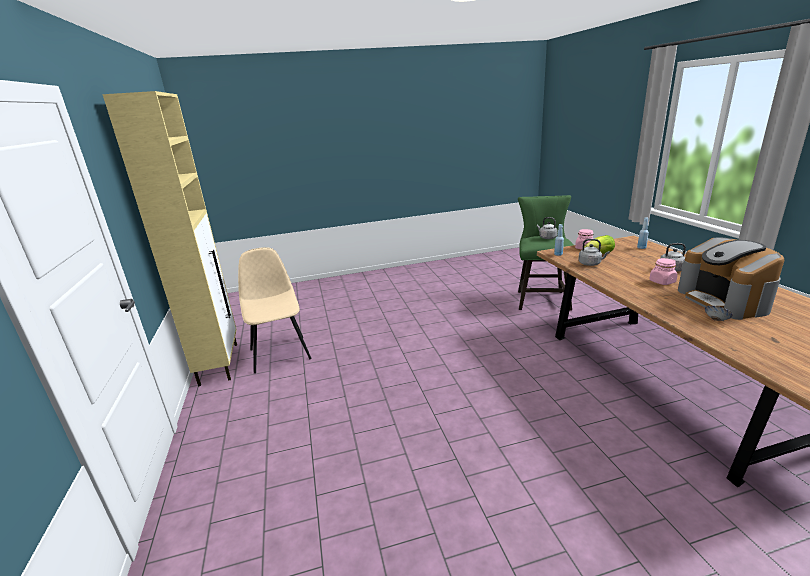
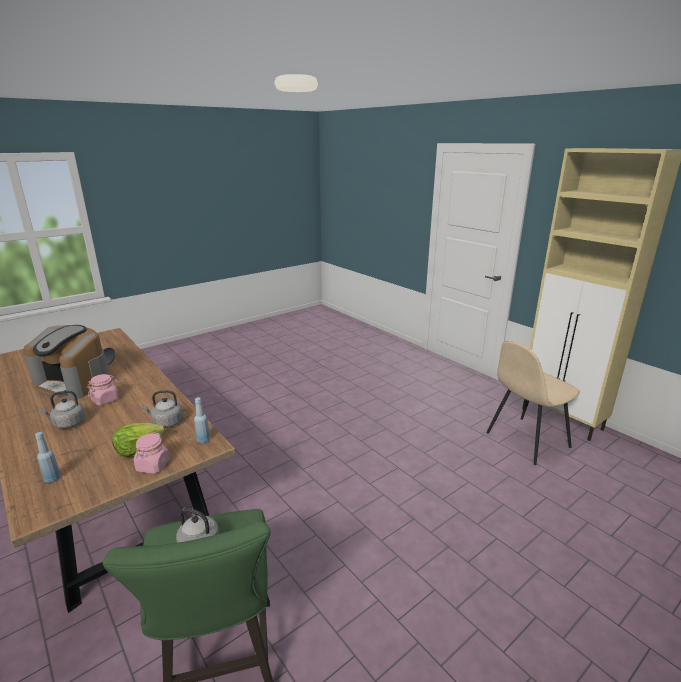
camera: 155 degrees right, 0 degrees up
(280, 353) = (526, 440): beige chair -> beige chair turned 105 degrees clockwise
(724, 300) = (74, 382): coffee machine -> coffee machine turned 150 degrees clockwise

